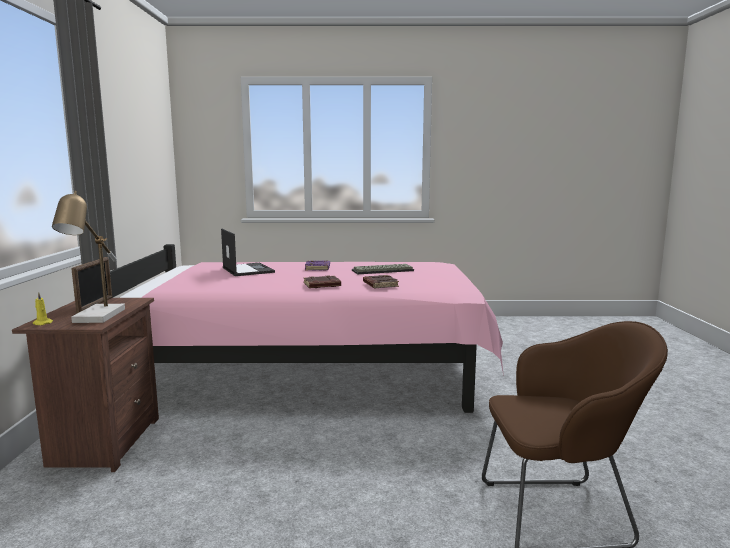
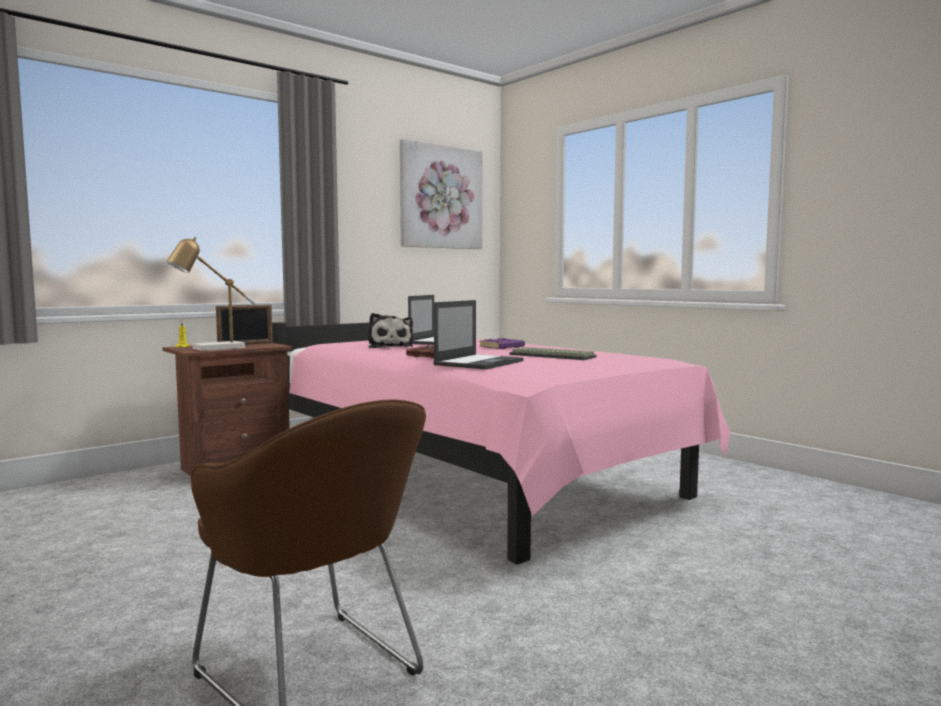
camera: 50 degrees right, 5 degrees down
(147, 130) = (441, 197): none -> picture
(237, 282) = (390, 347): none -> plush toy
(379, 285) = (479, 363): brown book -> laptop

